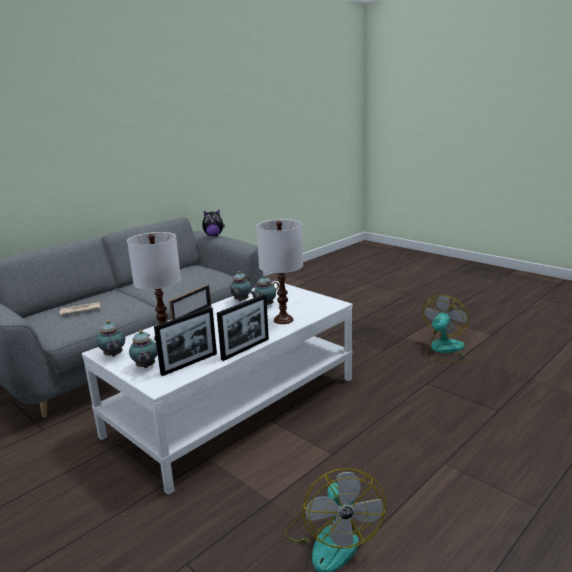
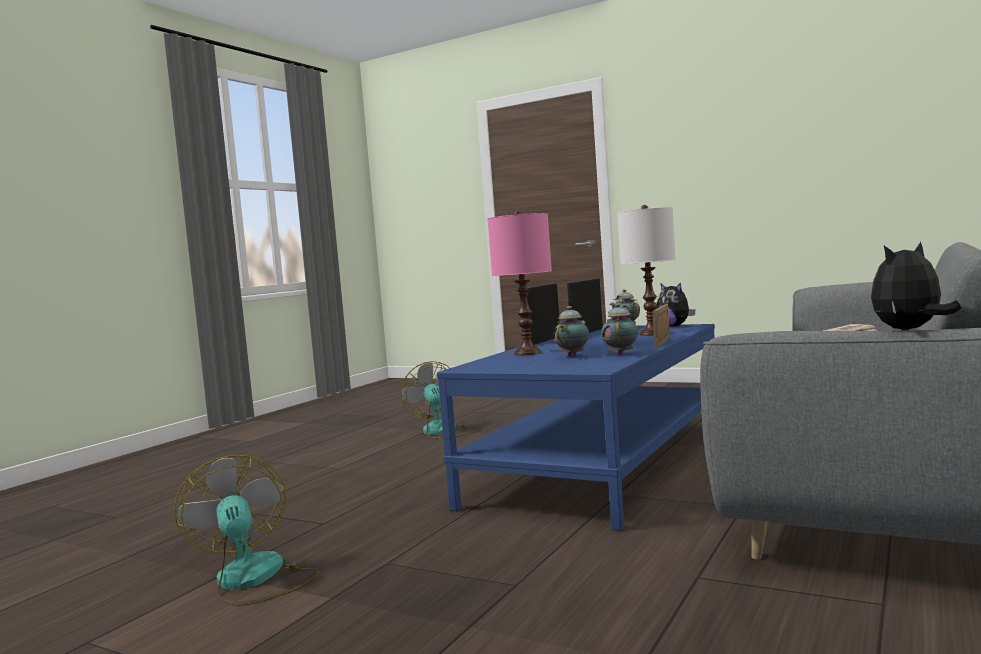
camera: 165 degrees right, 15 degrees down
(113, 356) = (675, 326): teapot -> plush toy
(235, 406) = (601, 465): white coffee table -> blue coffee table
(283, 320) = (527, 353): white table lamp -> pink table lamp
(444, 350) = (254, 580): fan -> fan turned 135 degrees clockwise

